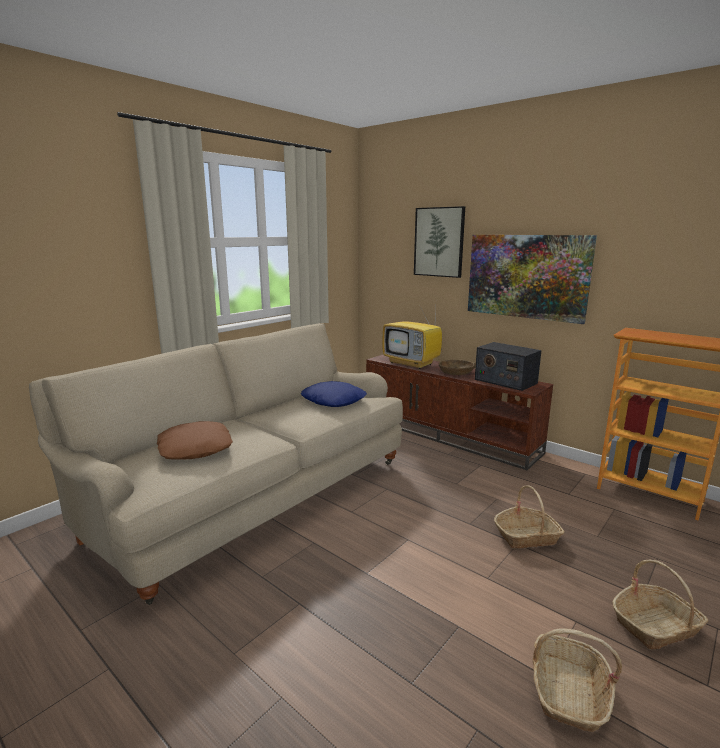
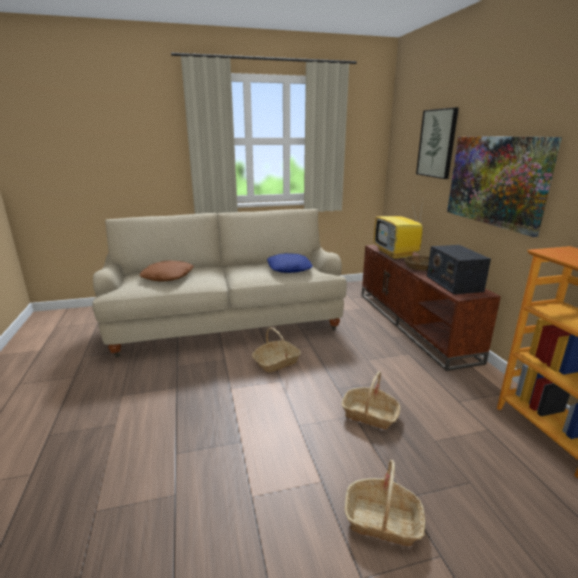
camera: 35 degrees right, 5 degrees up
(568, 692) = (252, 513): basket -> basket (276, 362)

